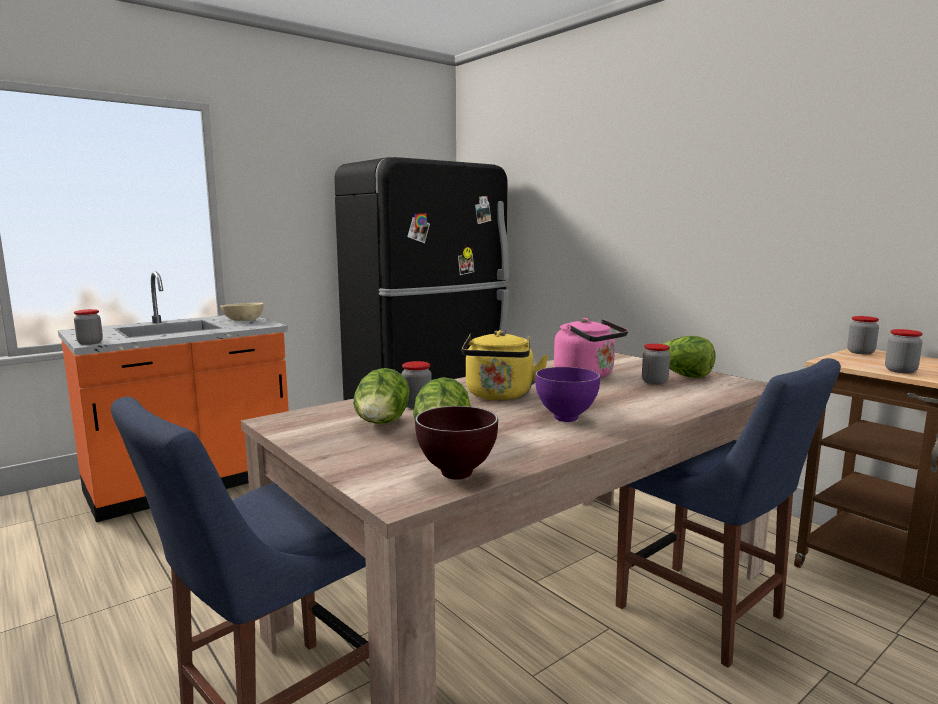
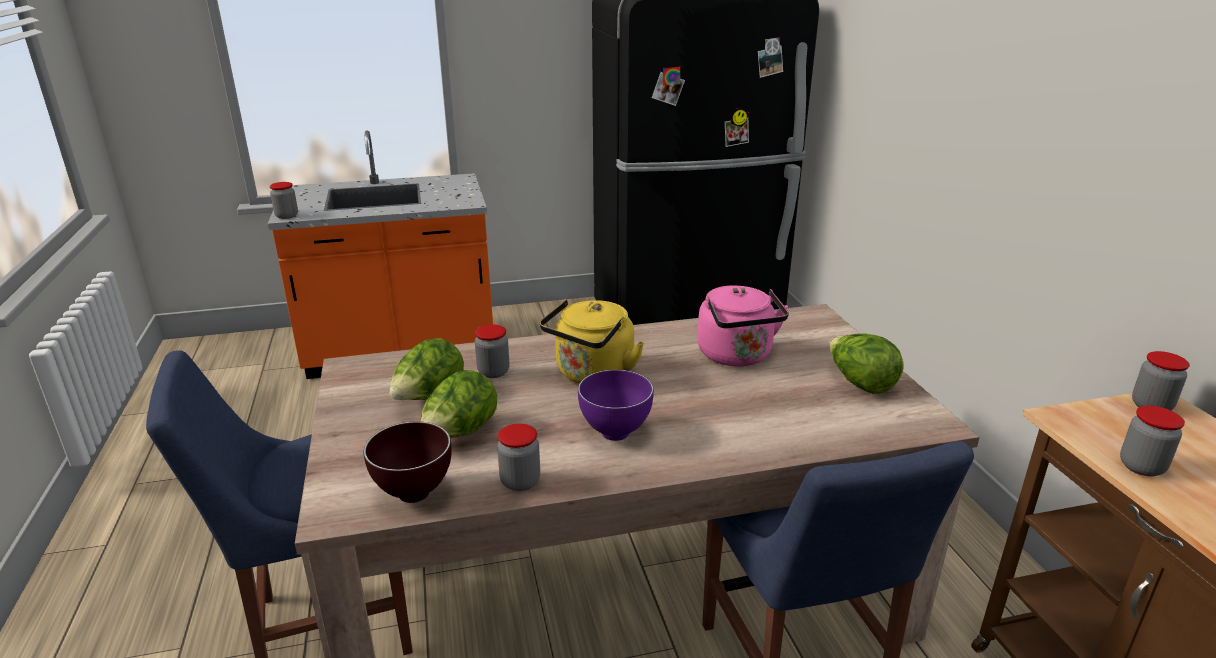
camera: 25 degrees right, 15 degrees up
(244, 320) = (455, 190): beige bowl -> none
(654, 382) = (805, 388): jar -> jar (520, 482)

